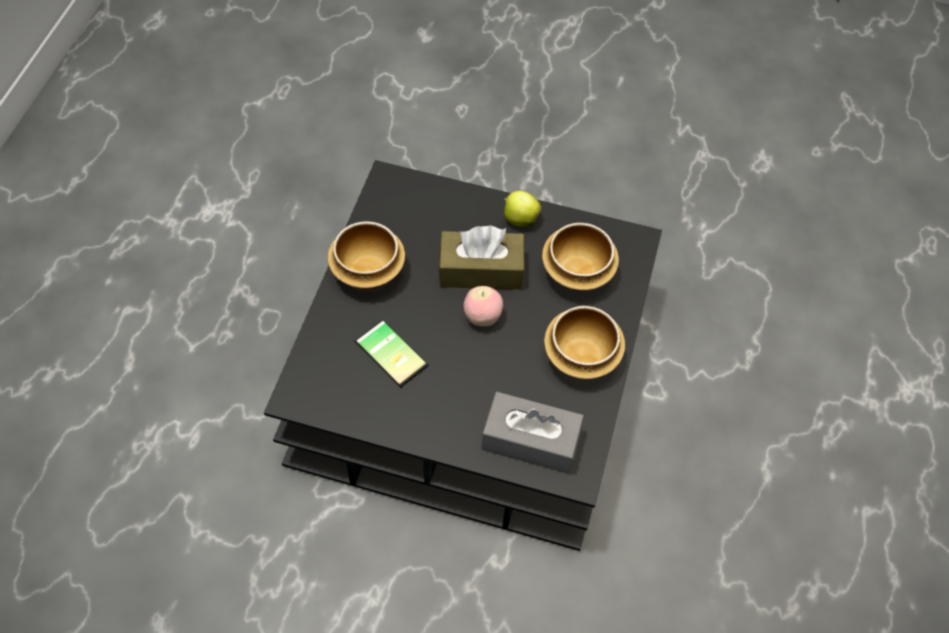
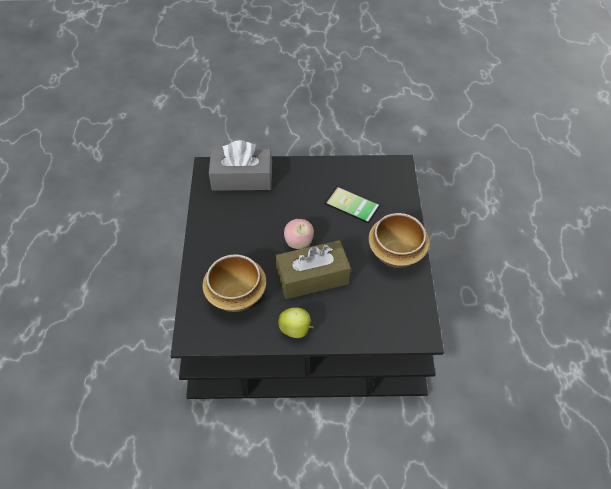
camera: 165 degrees right, 5 degrees down
(582, 357) = (219, 235): bowl -> none

